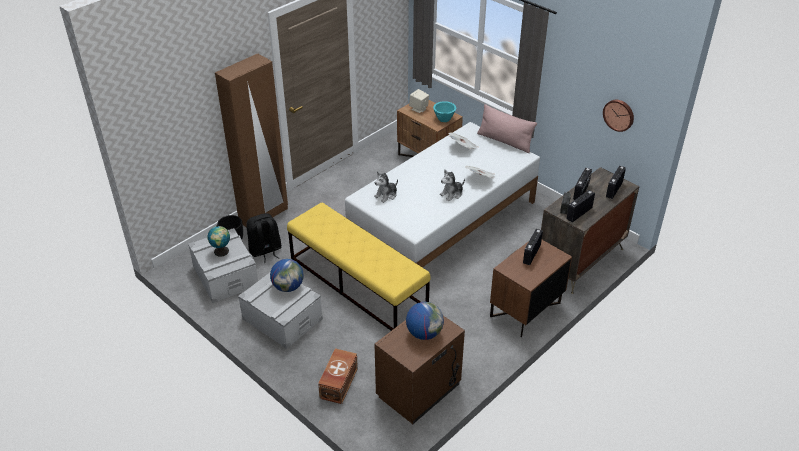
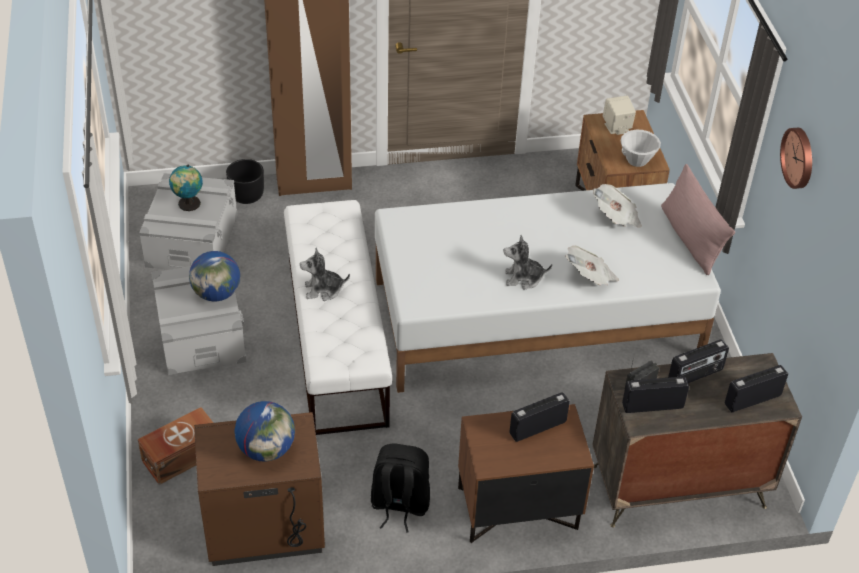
camera: 35 degrees right, 5 degrees up
(265, 251) = (269, 233): black backpack -> black backpack (399, 505)
(358, 283) = (336, 339): yellow bench -> white bench
(386, 195) = (433, 233): plush toy -> plush toy (323, 290)
(444, 119) = (637, 160): turquoise bowl -> white bowl
(619, 114) = (823, 280): wall clock -> wall clock (799, 157)

